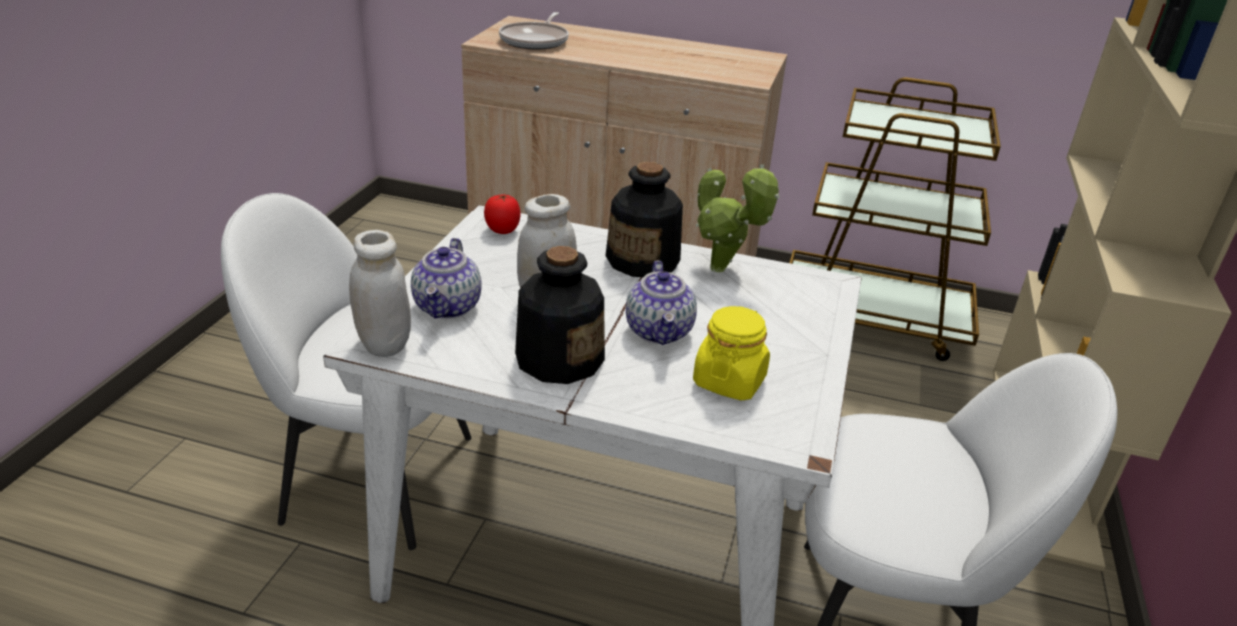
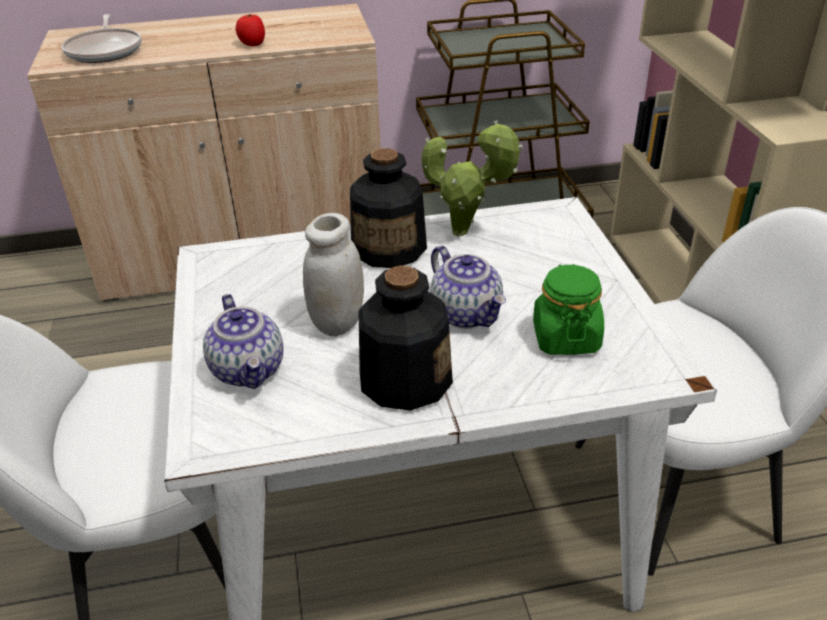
camera: 25 degrees left, 5 degrees up
(384, 344) = (220, 439): white jar -> none
(502, 230) = (228, 266): tomato -> tomato (252, 44)
(729, 381) = (565, 337): yellow jar -> green jar

